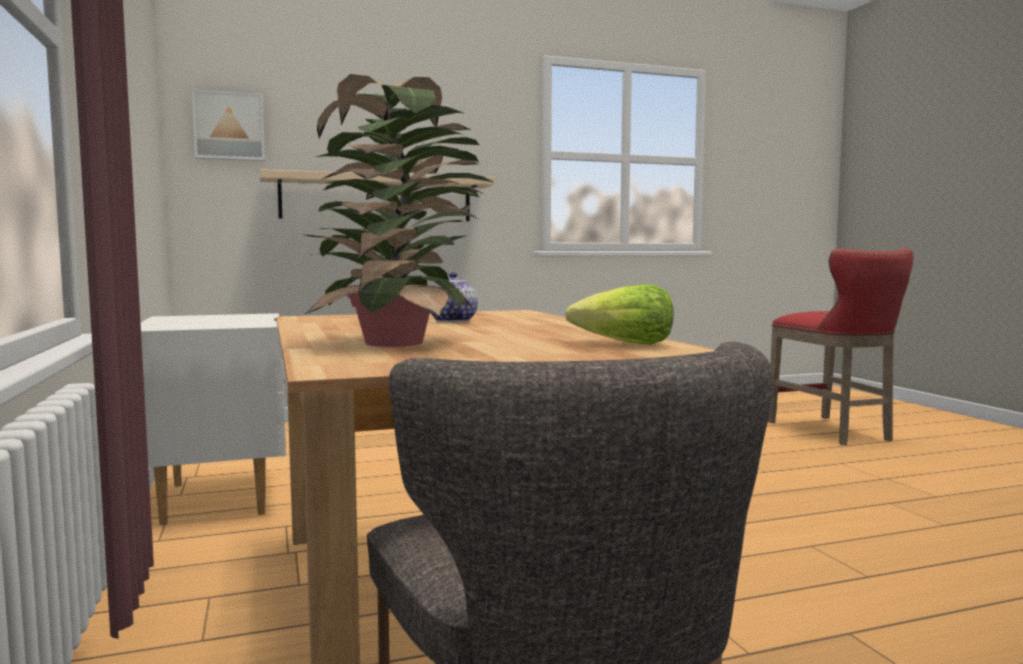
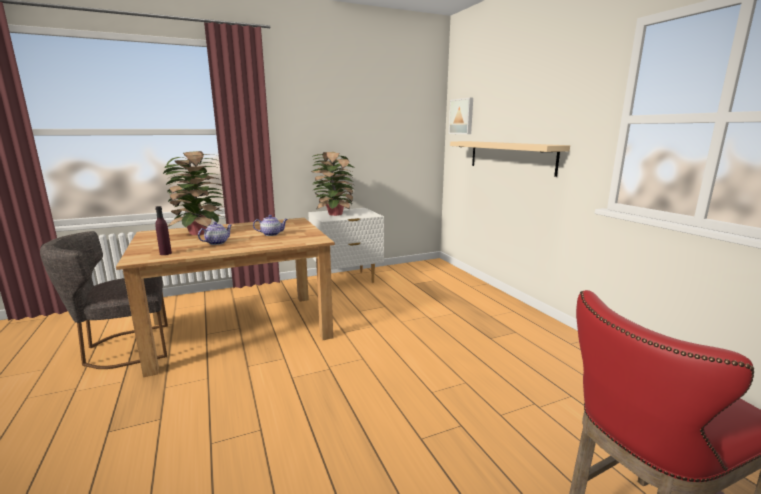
camera: 85 degrees right, 10 degrees up
(197, 323) = (334, 214): none -> potted plant
(521, 332) = (217, 243): none -> teapot
(624, 344) = (165, 253): lettuce -> purple bottle

